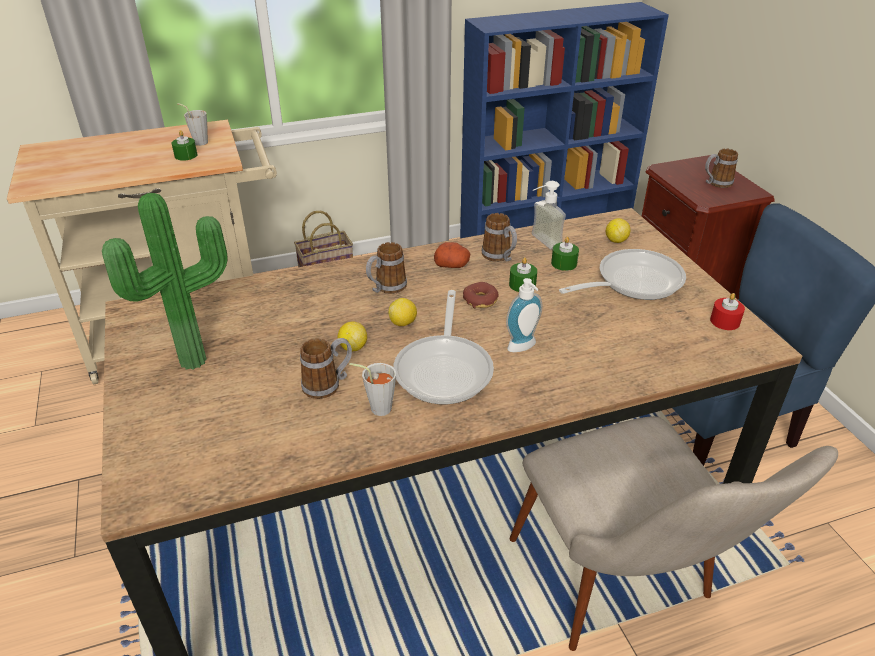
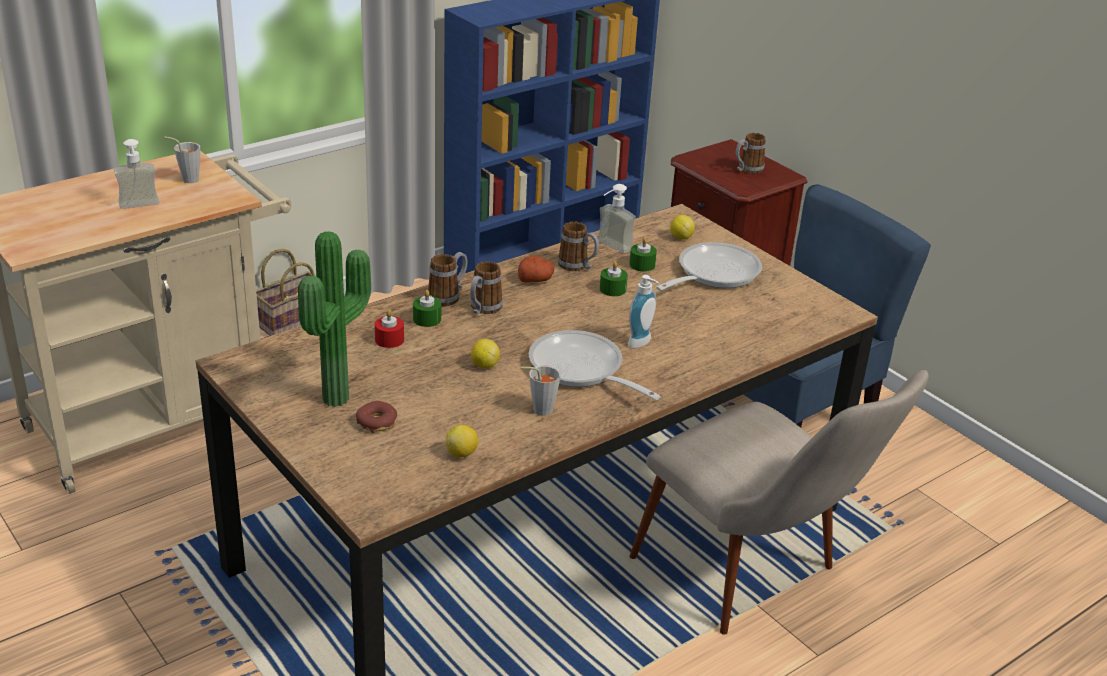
camera: 20 degrees left, 5 degrees down
(144, 161) = (140, 207): none -> soap dispenser
(186, 155) = (185, 196): green candle -> green candle (427, 319)
(328, 384) = (482, 399): mug -> mug (448, 296)
(403, 323) = (519, 338): lemon -> lemon (462, 453)
(445, 368) = (581, 370): frying pan -> frying pan turned 150 degrees clockwise
(480, 300) = (580, 308): donut -> donut (377, 422)
(725, 321) = (806, 297): red candle -> red candle (389, 339)

